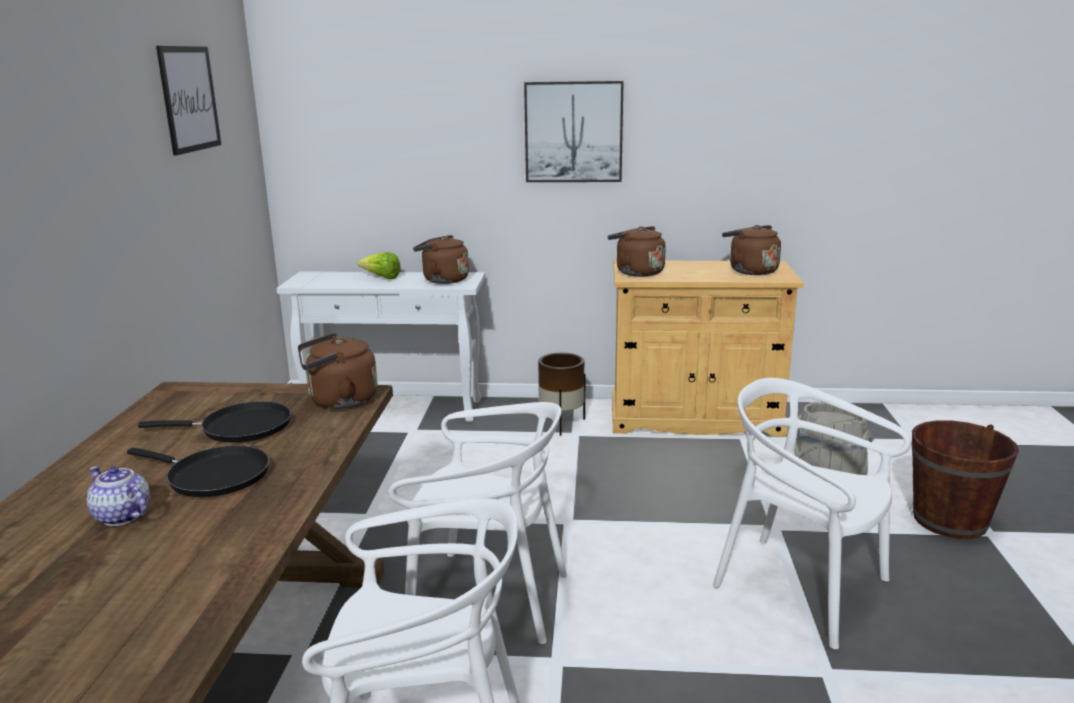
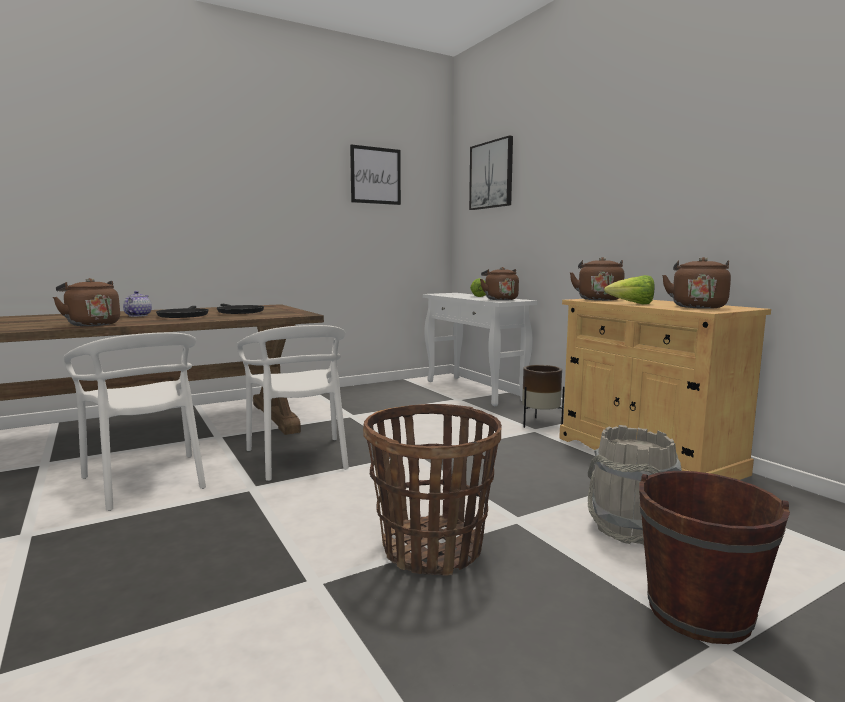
camera: 55 degrees right, 10 degrees down
(339, 401) = (288, 314): brown kettle -> brown kettle (91, 324)
(573, 132) = (598, 187): picture -> picture (491, 175)
(699, 277) = (632, 304): none -> lettuce
(801, 587) = (432, 548): white chair -> basket

